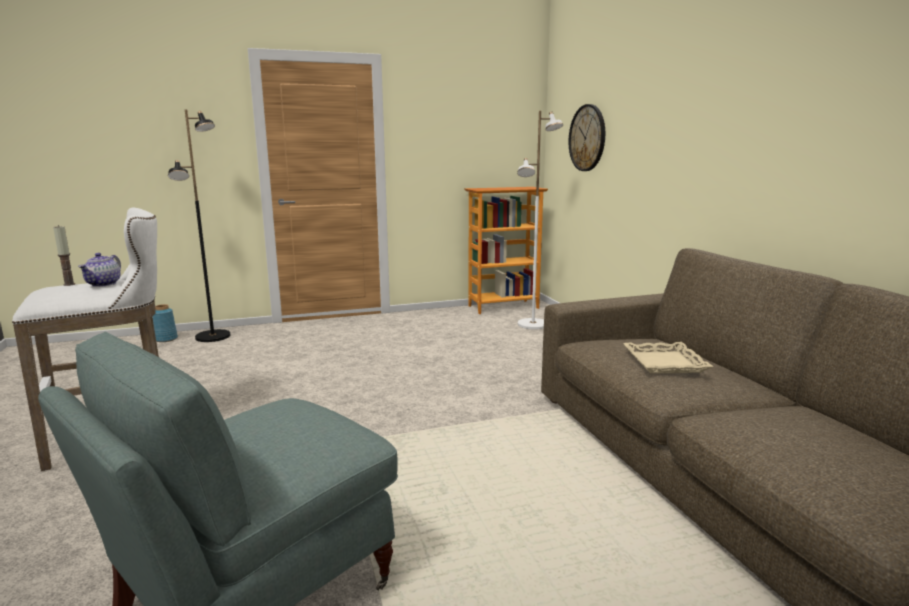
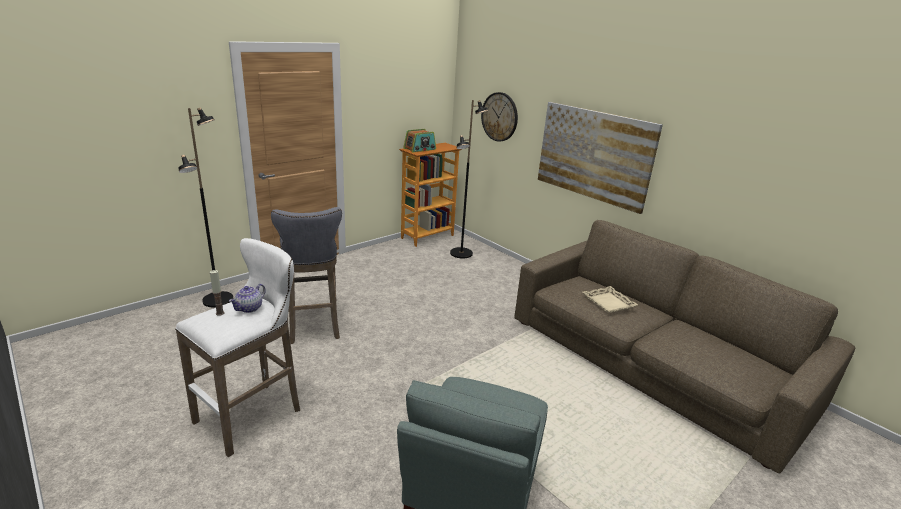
camera: 25 degrees left, 10 degrees up
(103, 284) = (249, 308): teapot -> teapot turned 45 degrees clockwise
(166, 339) = (175, 309): blue vase -> none
(280, 368) = (313, 326): none -> grey stool
(489, 188) = (420, 149): none -> radio
(533, 325) = (461, 253): white floor lamp -> black floor lamp
(693, 156) = (594, 154): none -> picture

